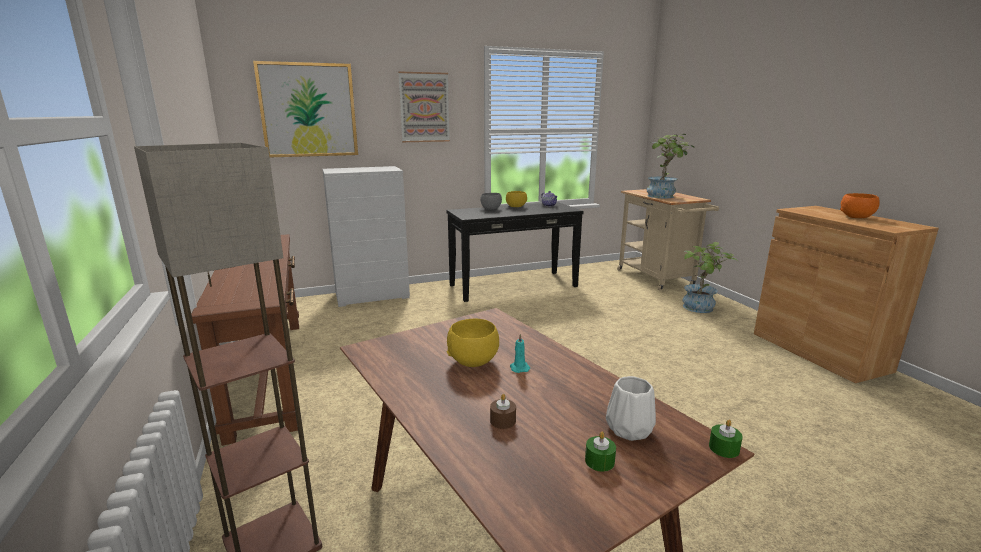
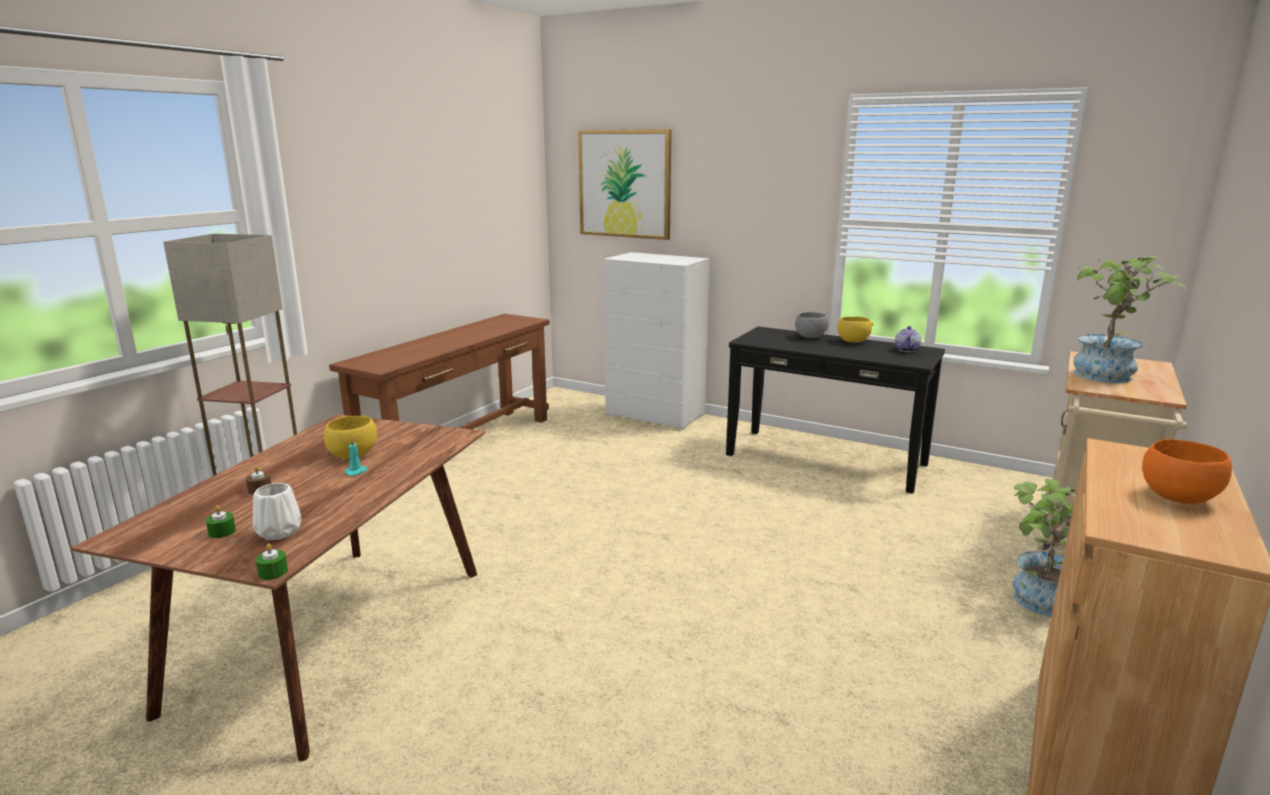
camera: 50 degrees right, 0 degrees up
(424, 107) = (754, 184): picture -> none

